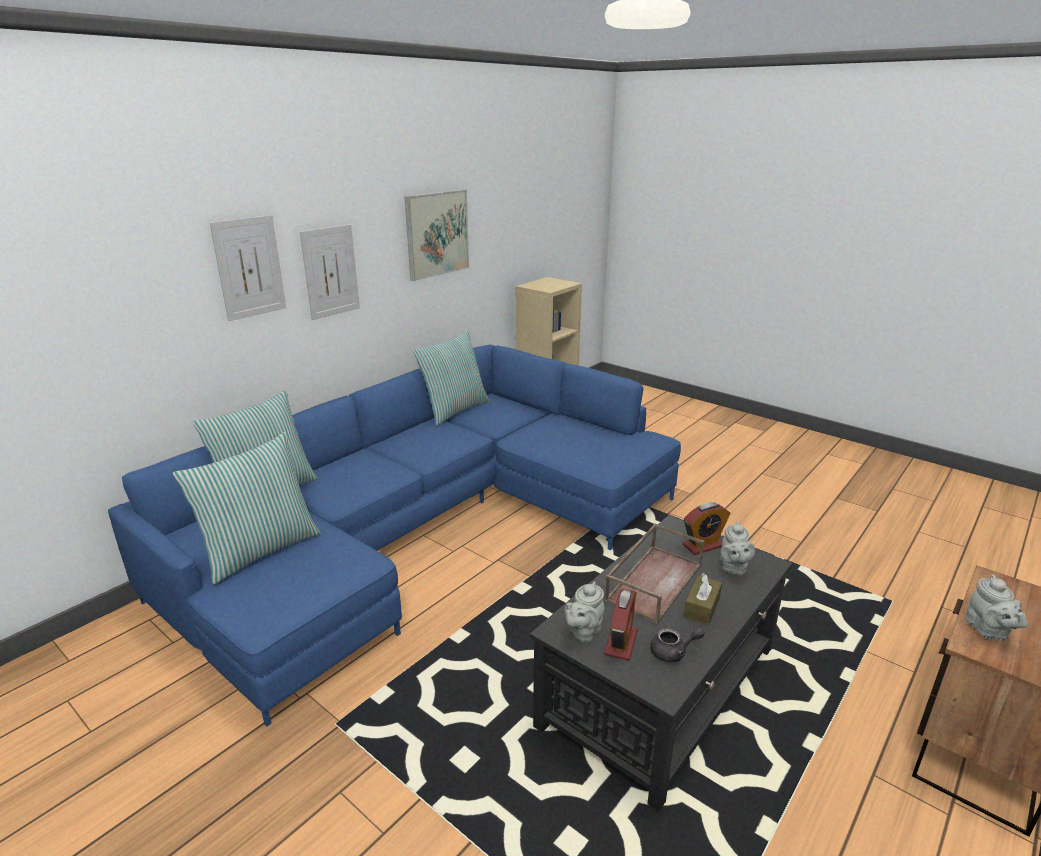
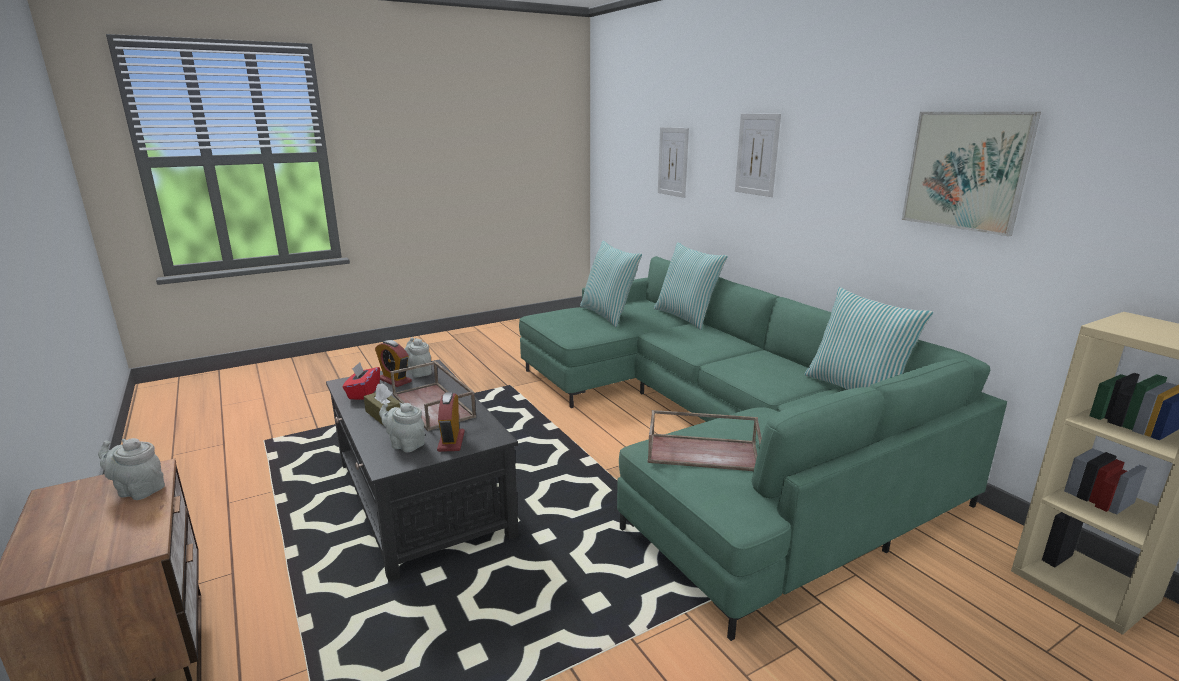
camera: 110 degrees right, 5 degrees down
(330, 271) = (816, 178): picture -> picture (673, 161)
(429, 527) = (711, 433): blue sofa -> green sofa
(599, 452) = (703, 452): none -> brown tray
(673, 652) = (363, 393): grey teapot -> red tissue box

